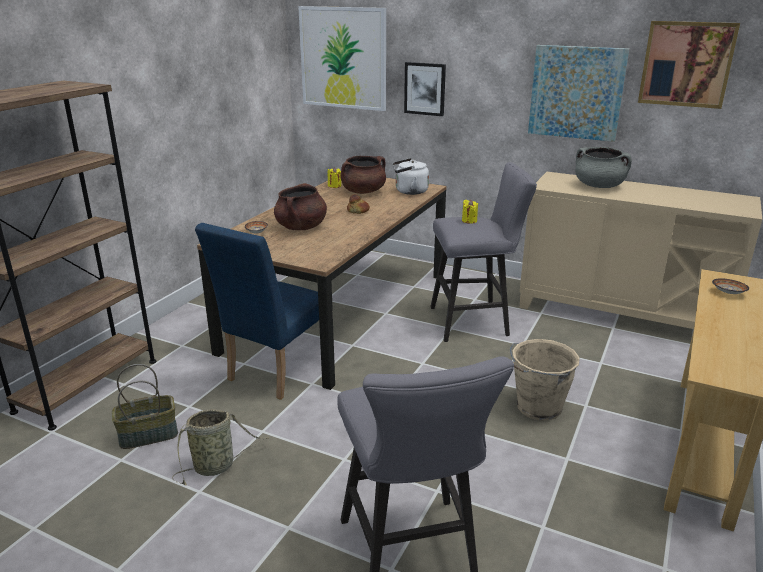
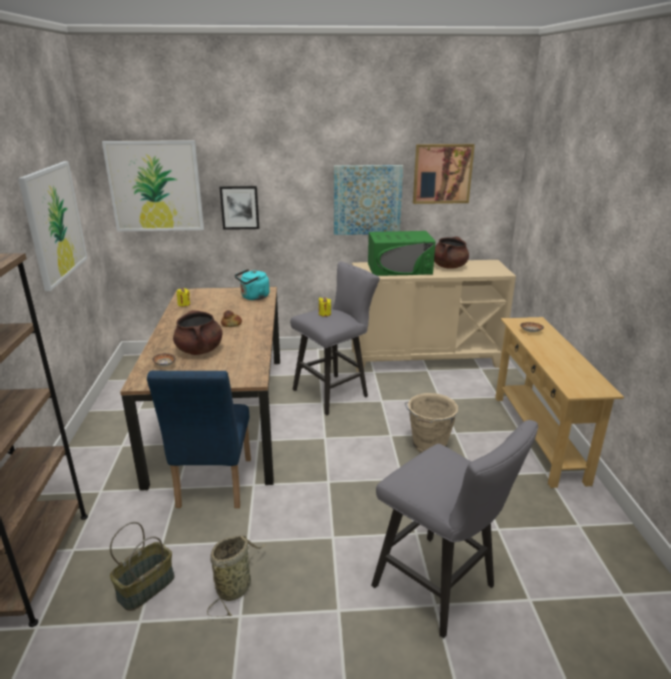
camera: 30 degrees left, 0 degrees up
(217, 80) = (54, 223): none -> picture
(363, 191) = (215, 305): brown cooking pot -> brown cooking pot (449, 266)
(409, 191) = (253, 297): white kettle -> turquoise kettle
(599, 186) = (399, 268): grey cooking pot -> green microwave

